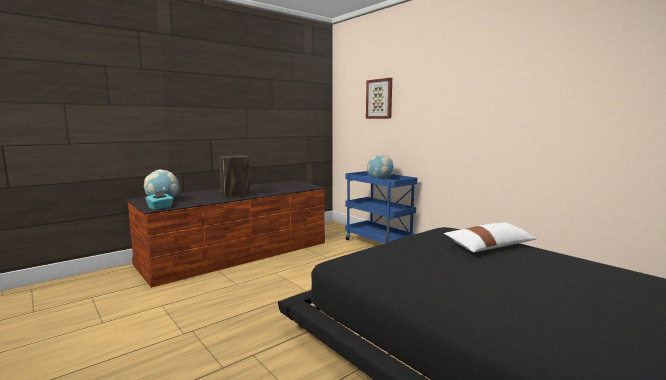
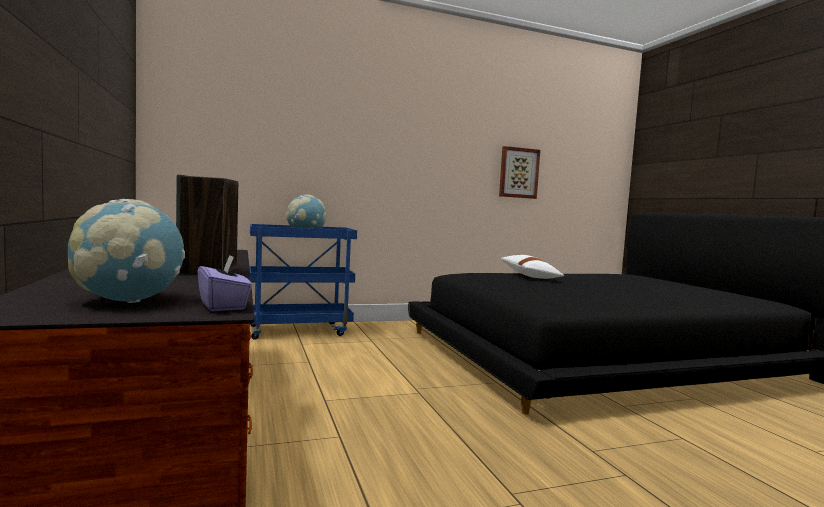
camera: 70 degrees left, 5 degrees down
(160, 208) = (223, 305): turquoise tissue box -> purple tissue box
(379, 99) = (267, 112): picture -> picture (518, 173)

